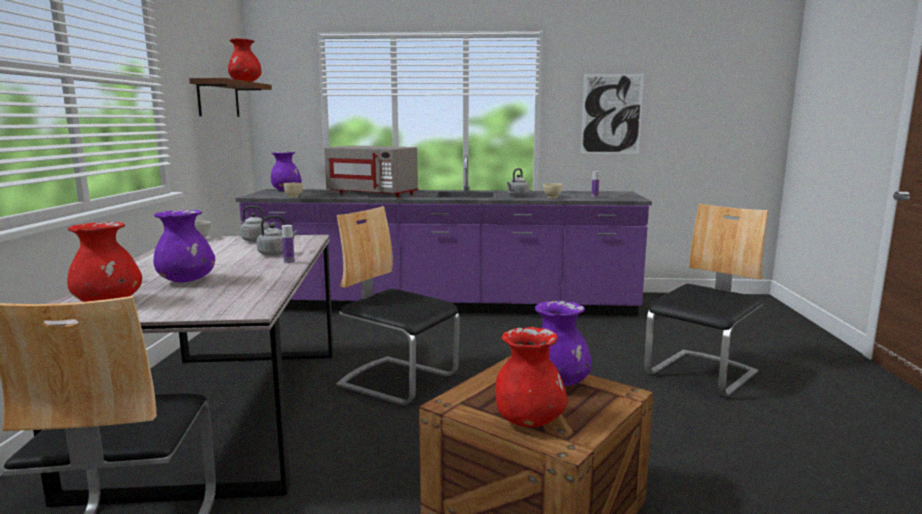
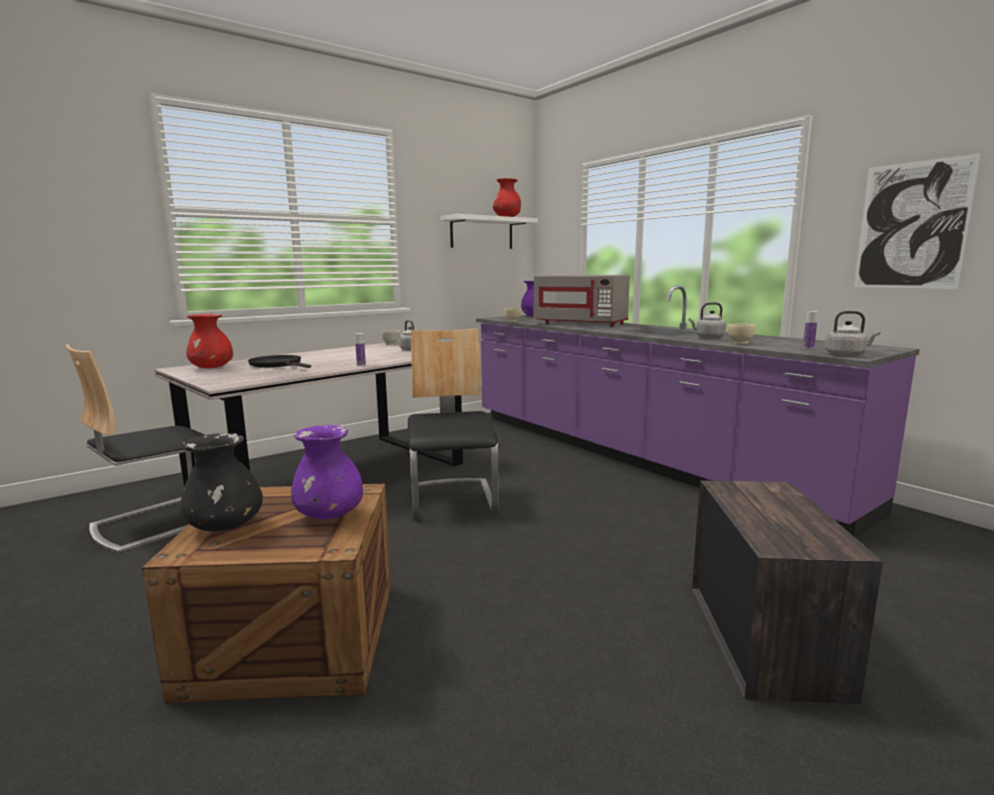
camera: 50 degrees right, 0 degrees up
(187, 281) = (278, 365): purple vase -> black frying pan
(218, 99) = (482, 233): brown shelf -> white shelf
(276, 253) = (380, 359): grey kettle -> grey kettle (847, 355)
(373, 194) = (581, 324): grey microwave -> grey microwave turned 45 degrees counterclockwise
(528, 421) = (226, 527): red vase -> black vase
(702, 373) = (765, 639): chair -> crate

